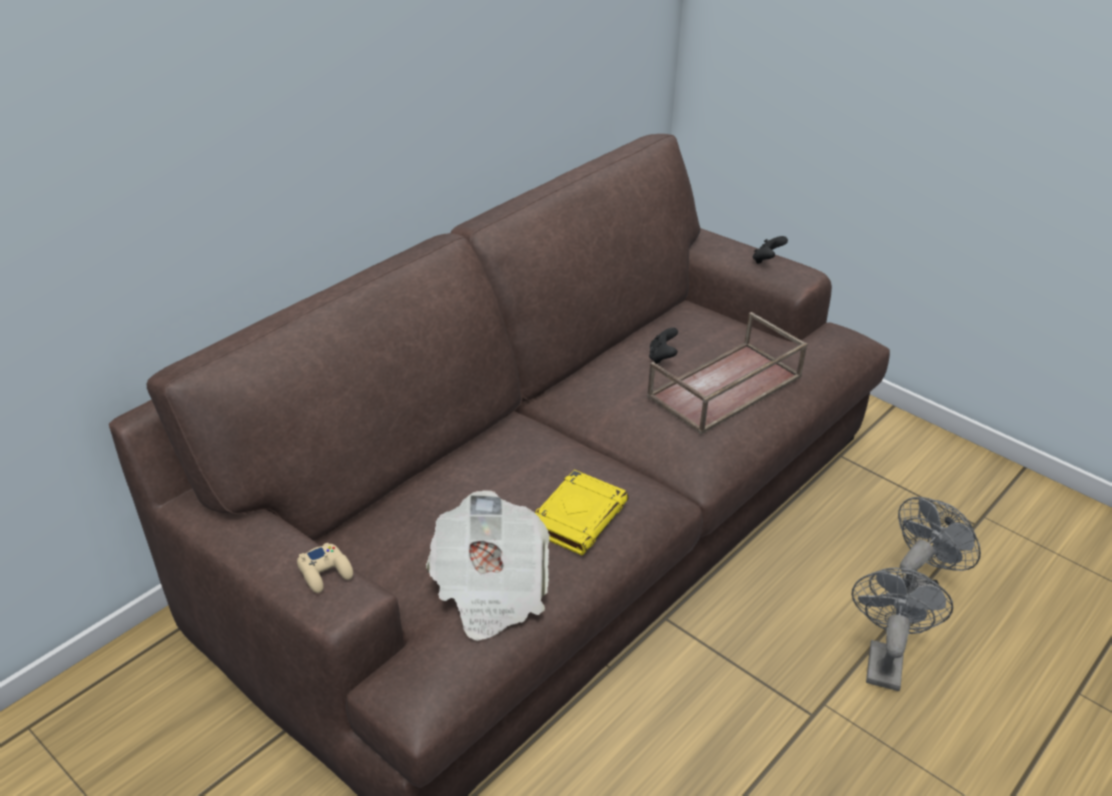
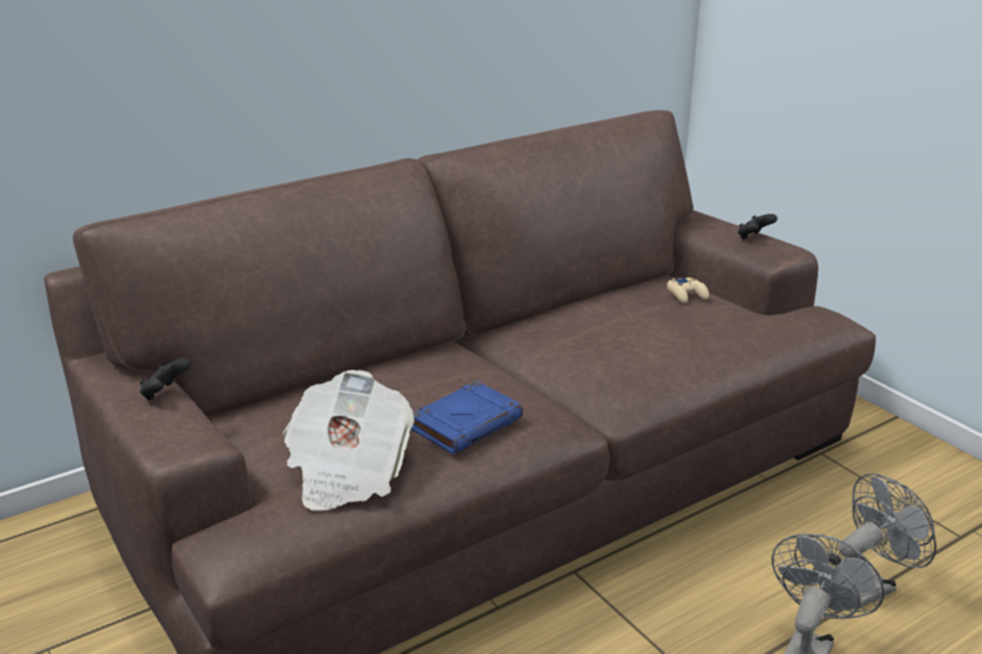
camera: 15 degrees right, 10 degrees down
(325, 572) = (183, 422): beige game controller -> beige game controller (687, 295)
(578, 517) = (466, 423): yellow book -> blue book
(662, 357) = (618, 310): black game controller -> black game controller (165, 394)
(725, 388) = (671, 339): brown tray -> none

